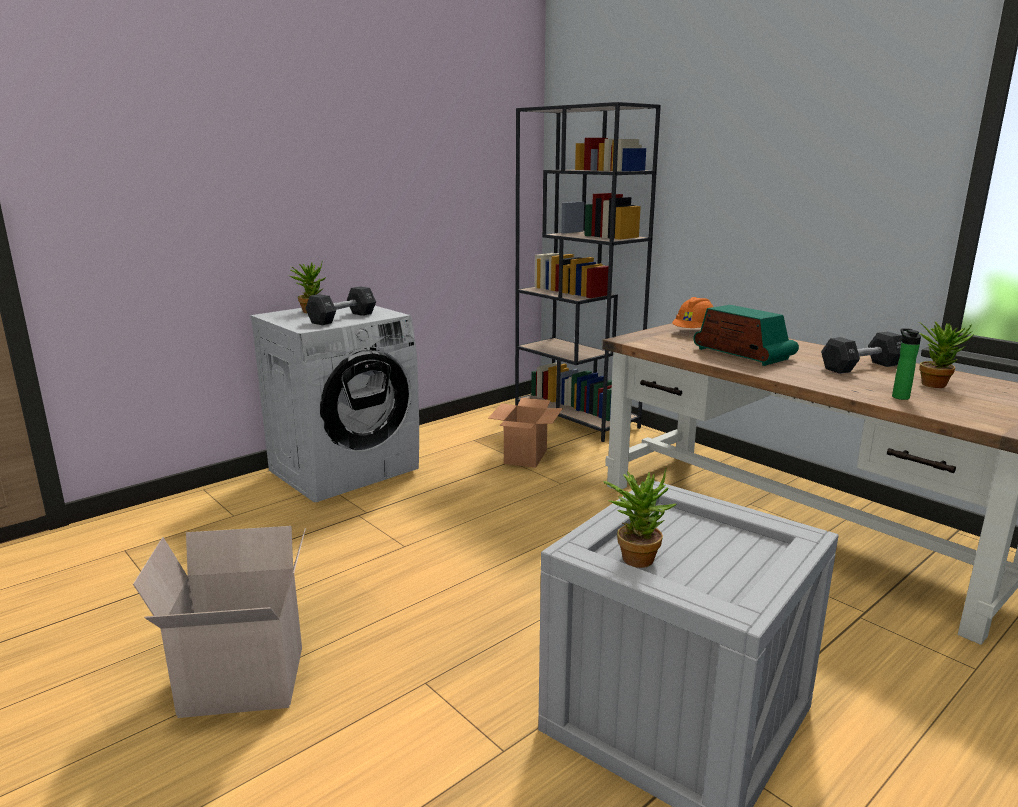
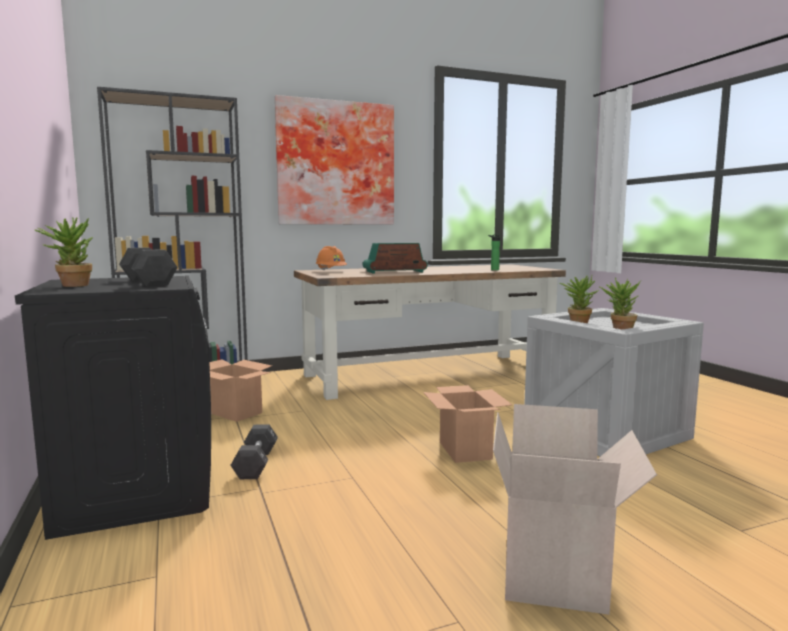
camera: 70 degrees left, 10 degrees down
(345, 472) = (136, 491): white washing machine -> black washing machine
(510, 597) = (464, 450): none -> cardboard box
(786, 171) = (335, 164): none -> picture
(861, 367) = (441, 268): black dumbbell -> black dumbbell (256, 463)
(936, 384) = (478, 267): potted plant -> potted plant (577, 322)

